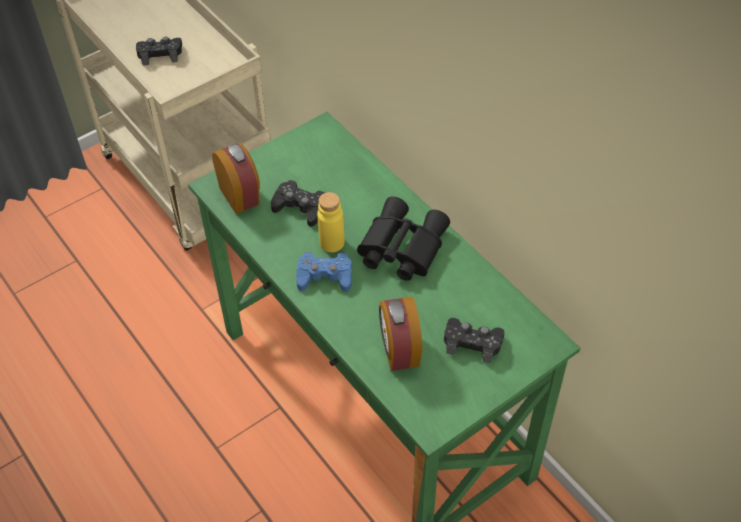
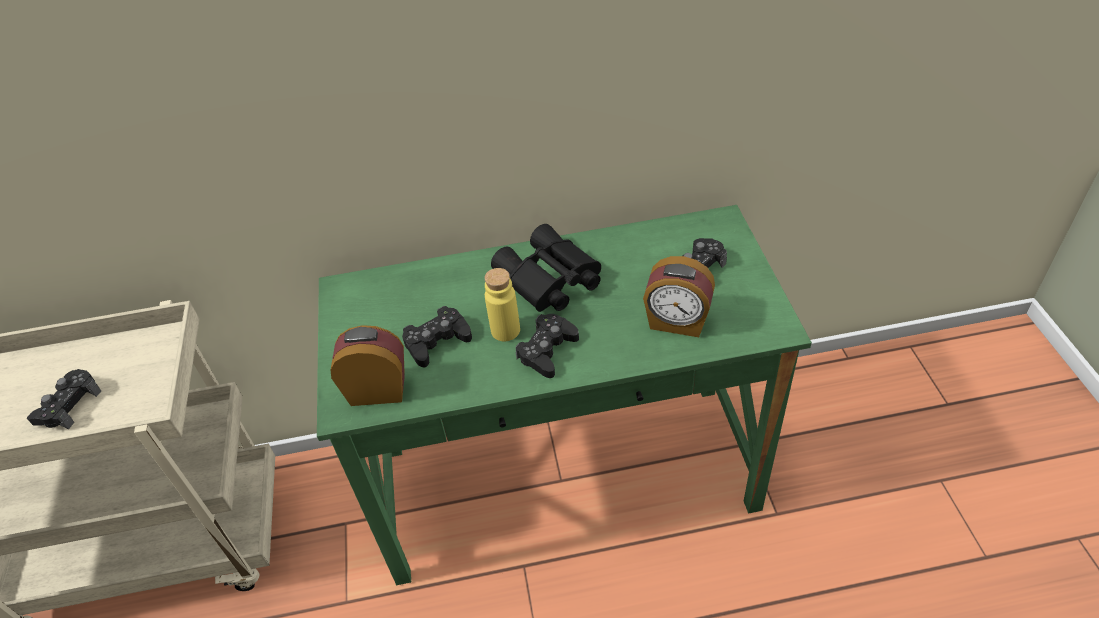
camera: 60 degrees left, 5 degrees down
(324, 276) = (547, 350): blue game controller -> black game controller

